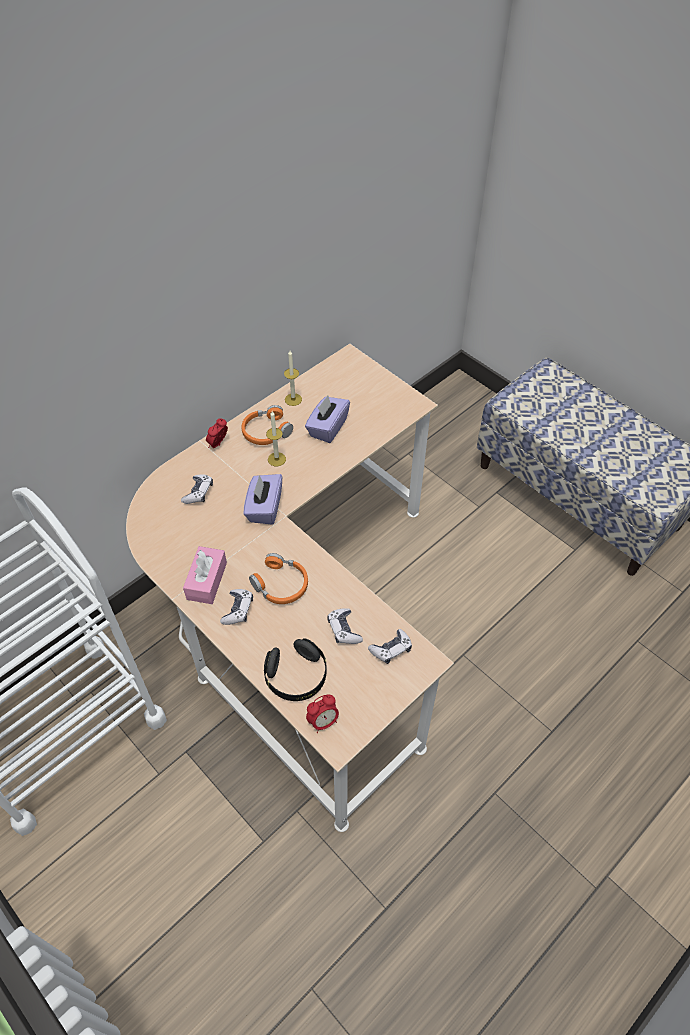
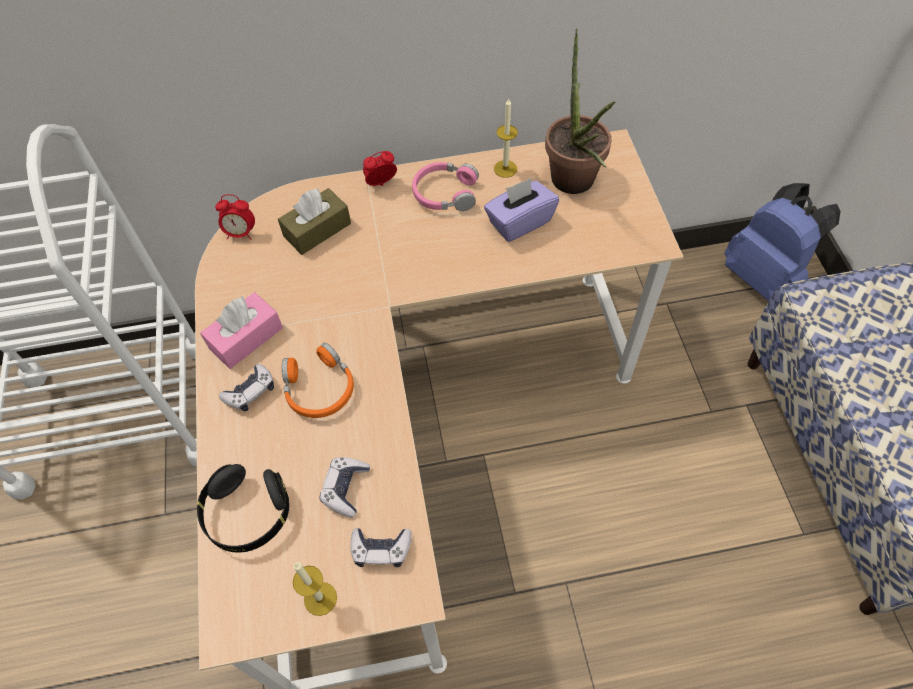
camera: 35 degrees right, 5 degrees up
(198, 493) = (317, 230): game controller -> brown tissue box
(264, 508) = (372, 284): purple tissue box -> none
(266, 431) = (445, 193): orange headphones -> pink headphones
(276, 459) = (431, 232): candle -> candle (320, 598)
(323, 721) = (232, 592): alarm clock -> alarm clock (241, 233)
(344, 391) = (574, 186): none -> potted plant
(456, 409) = (764, 277): none -> blue backpack

